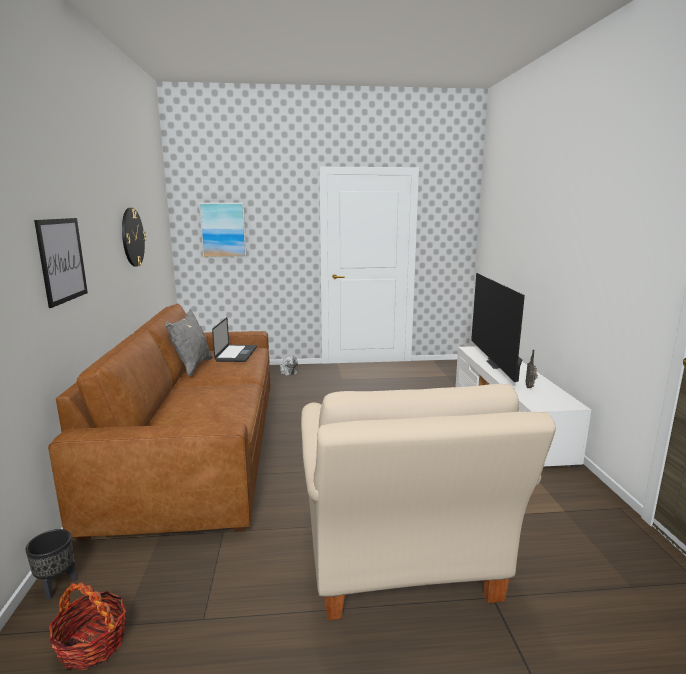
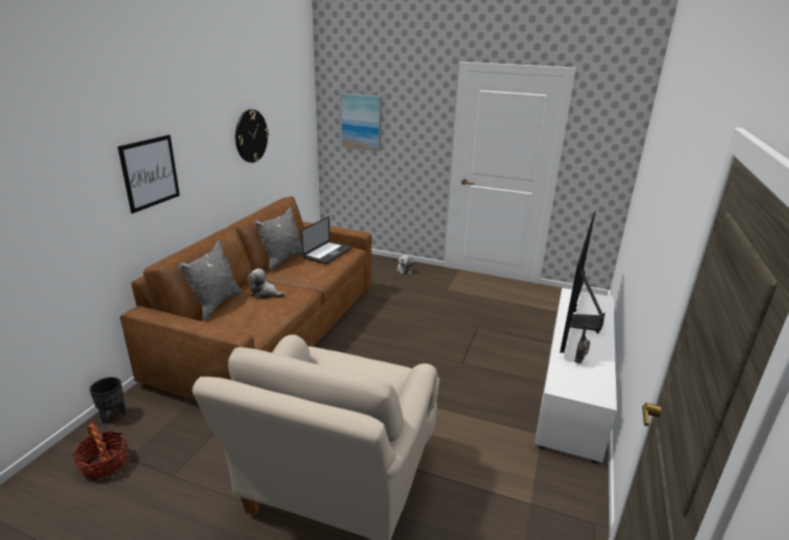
camera: 25 degrees right, 10 degrees up
(157, 415) = (215, 304): none -> grey pillow
(207, 395) = (265, 294): none -> plush toy

